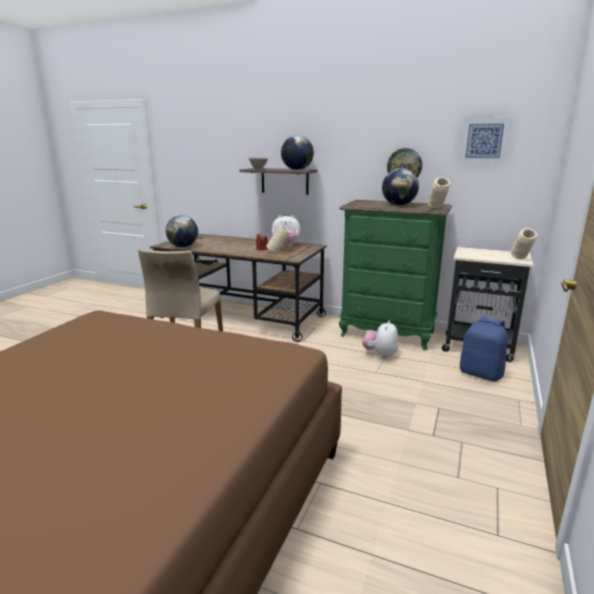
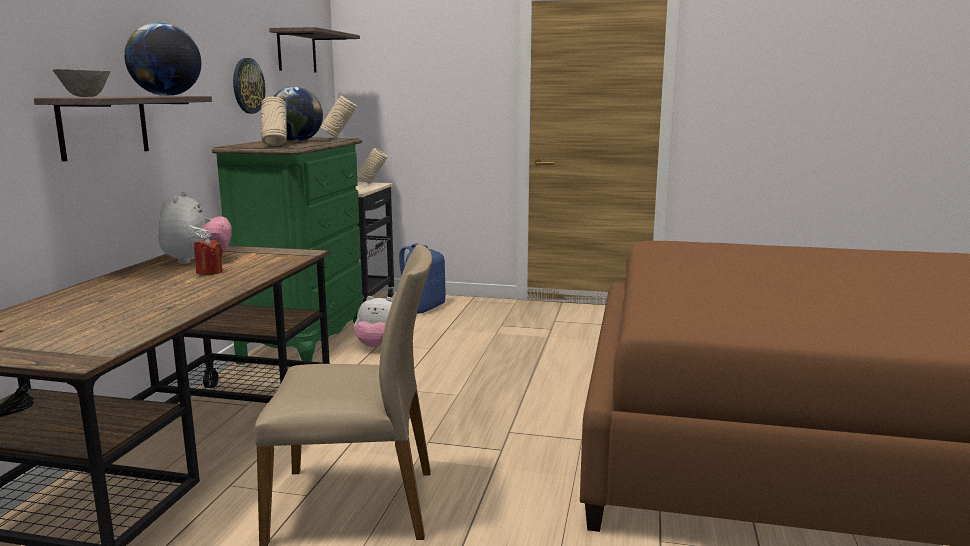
camera: 100 degrees left, 5 degrees down
(183, 246) = (127, 333): globe -> none
(278, 252) = (251, 261): beige vase -> beige vase (275, 145)
(484, 140) = (297, 51): picture -> shelf

